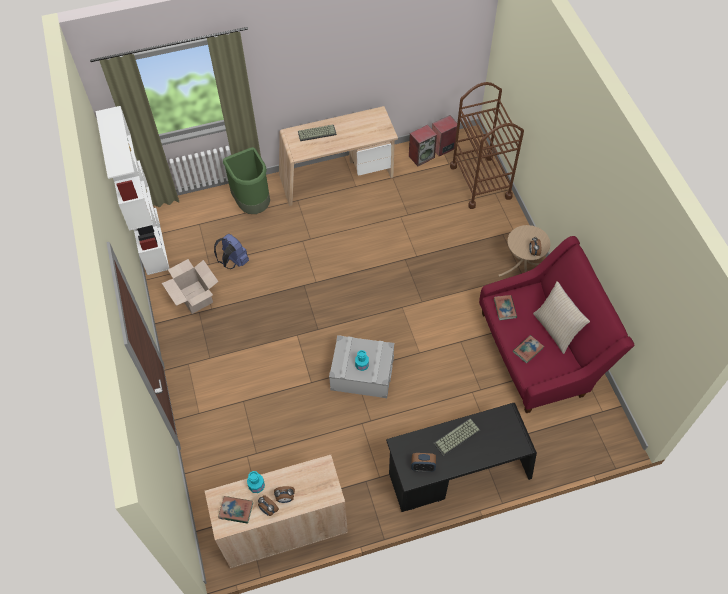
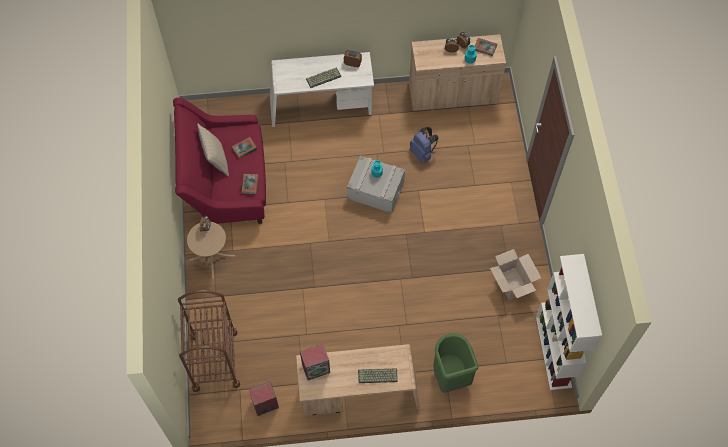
camera: 170 degrees left, 5 degrees up
(234, 262) = (474, 313): blue backpack -> blue backpack (422, 153)
(443, 147) = (239, 412): speaker -> speaker (316, 368)
(458, 474) = (321, 107): black desk -> white desk

